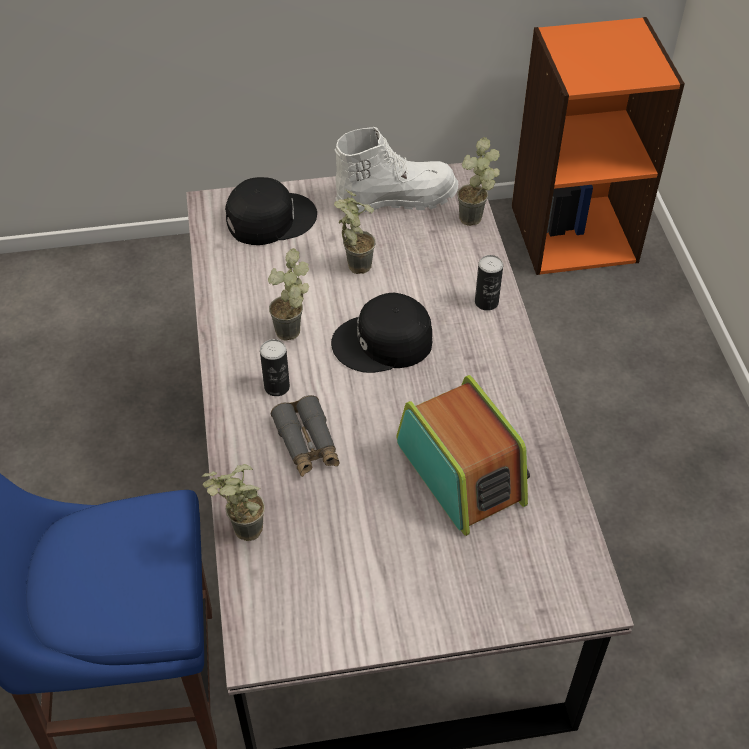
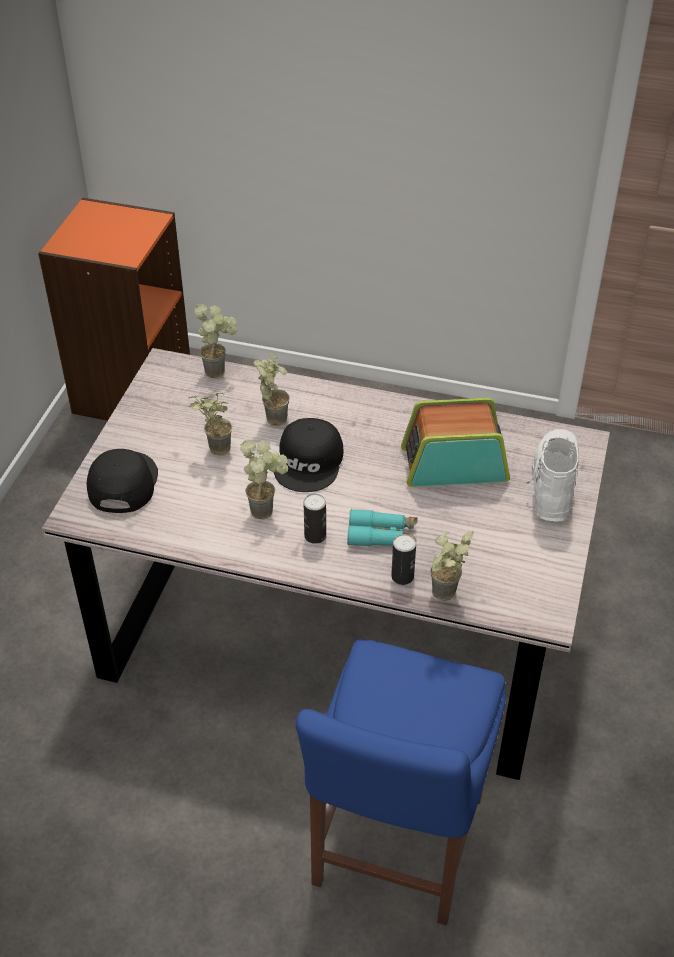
camera: 65 degrees left, 5 degrees down
(307, 444) = (382, 535): grey binoculars -> turquoise binoculars
(396, 198) = (159, 403): white boot -> white boot (552, 485)
(435, 287) = (273, 416): none -> potted plant
(486, 302) = (307, 395): can -> can (402, 576)

